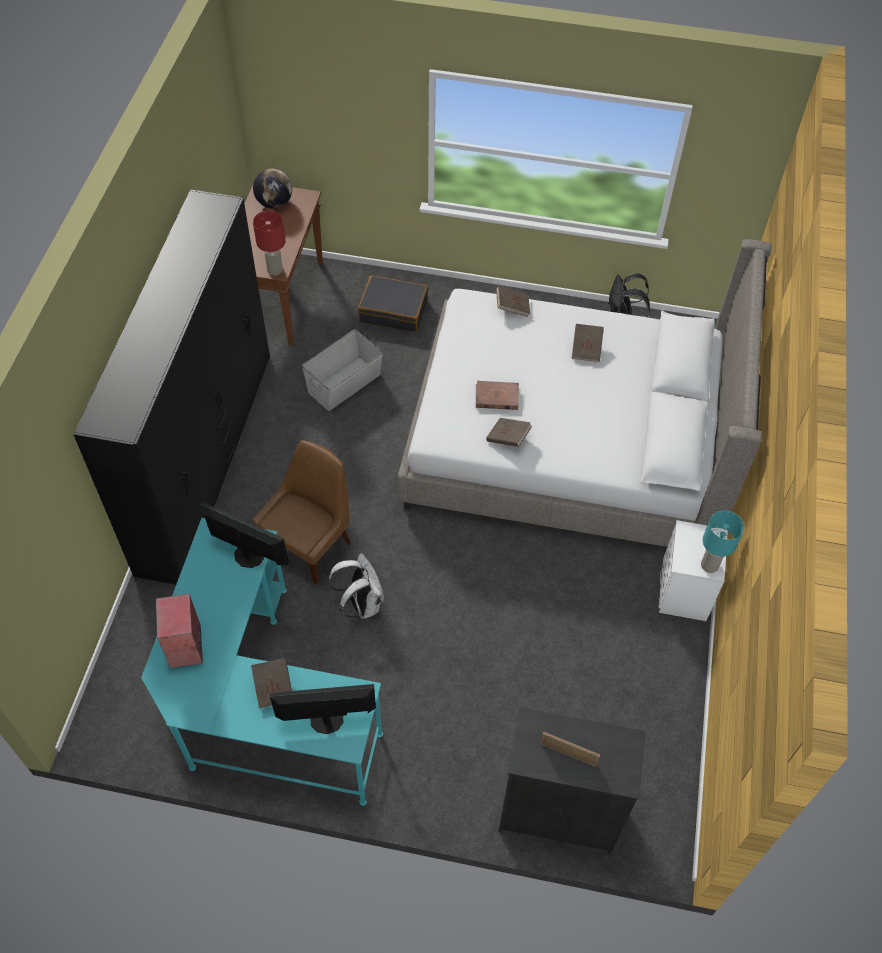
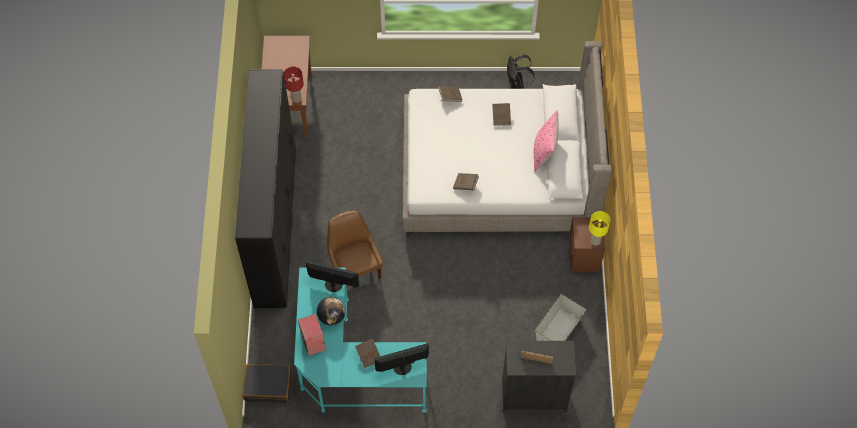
camera: 10 degrees left, 5 degrees up
(274, 203) = (282, 50): globe -> globe (332, 317)
(310, 545) = (355, 269): brown chair -> brown chair turned 45 degrees counterclockwise
(345, 383) = (349, 159): grey storage box -> grey storage box (558, 331)
(361, 604) = (395, 299): white backpack -> none
(393, 311) = (367, 102): black suitcase -> black suitcase (268, 386)
(496, 397) = (453, 159): brown book -> none
(646, 410) = (544, 152): none -> pink pillow
(682, 592) = (583, 257): white nightstand -> brown nightstand
(709, 565) = (595, 241): turquoise table lamp -> yellow table lamp

